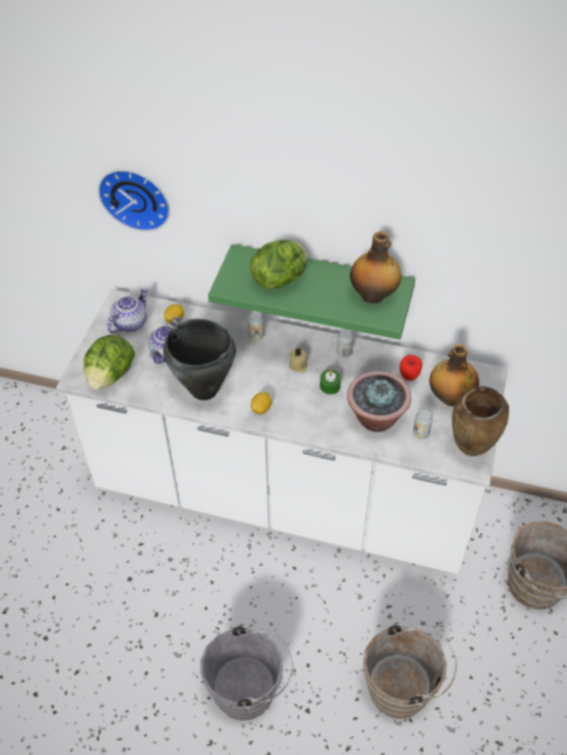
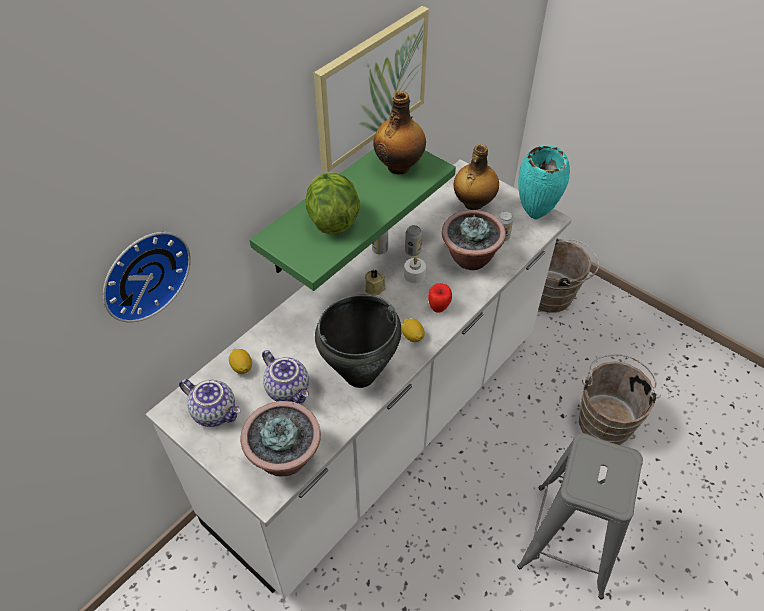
camera: 65 degrees left, 0 degrees up
(110, 376) = (285, 457): lettuce -> potted plant
(130, 323) = (215, 411): teapot -> teapot turned 150 degrees clockwise
(249, 691) = (569, 539): grey bucket -> grey stool
(256, 336) = (314, 306): can -> can (413, 251)
(330, 386) = (414, 275): green candle -> white candle
(389, 218) = (371, 87): none -> picture
(409, 377) = (435, 219): apple -> apple (438, 308)
(470, 451) = (535, 215): brown vase -> turquoise vase

